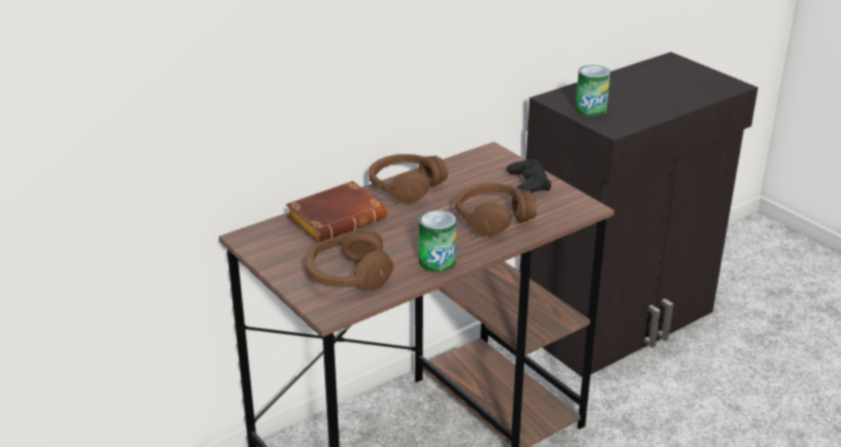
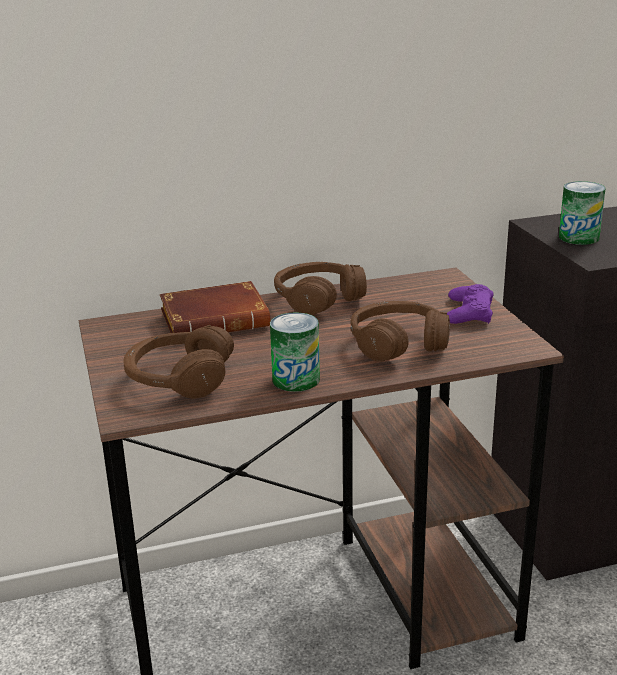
camera: 20 degrees right, 5 degrees down
(528, 183) = (469, 312): black game controller -> purple game controller

